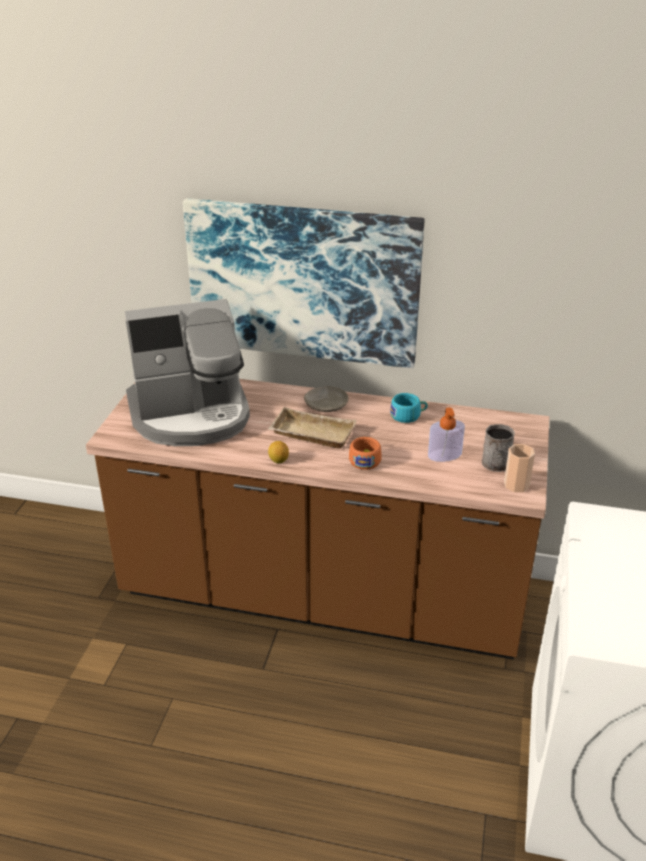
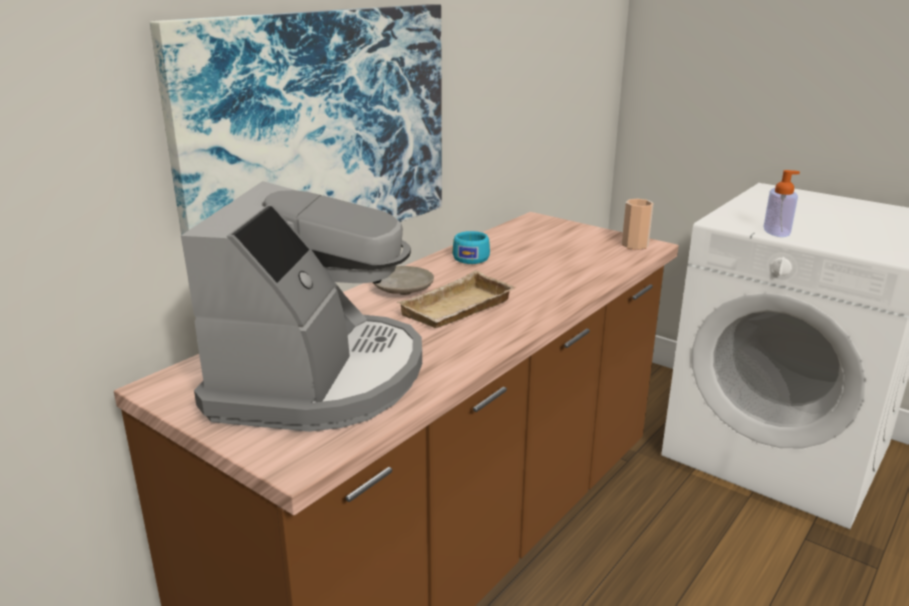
camera: 65 degrees left, 10 degrees down
(278, 460) = (500, 339): lemon -> none
(365, 459) = (539, 293): orange cup -> none
(444, 455) = (562, 259): soap dispenser -> soap dispenser (776, 231)
(494, 465) = (596, 245): grey mug -> none

